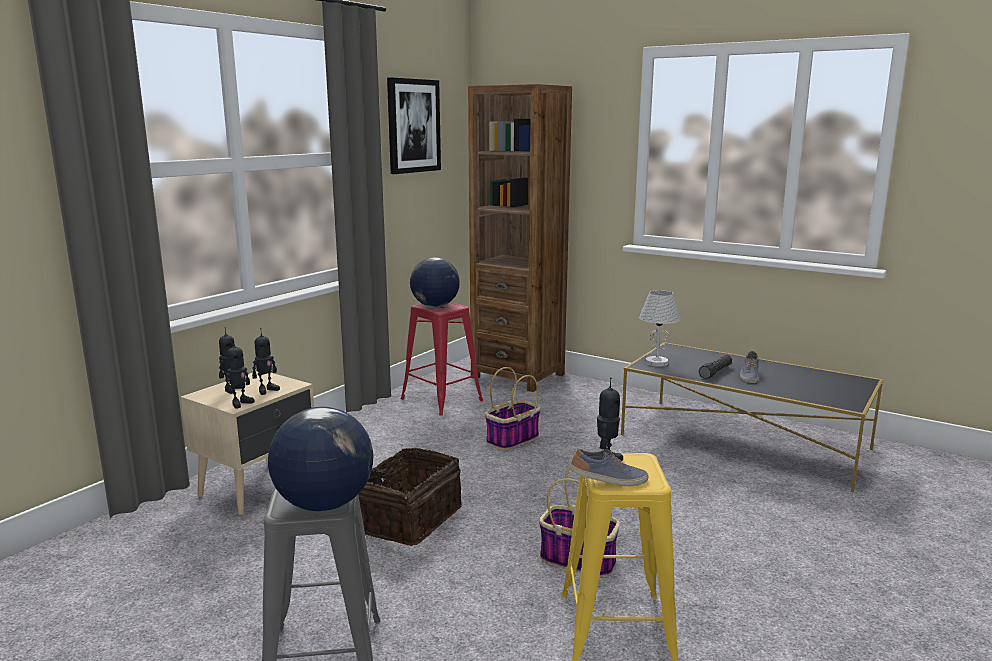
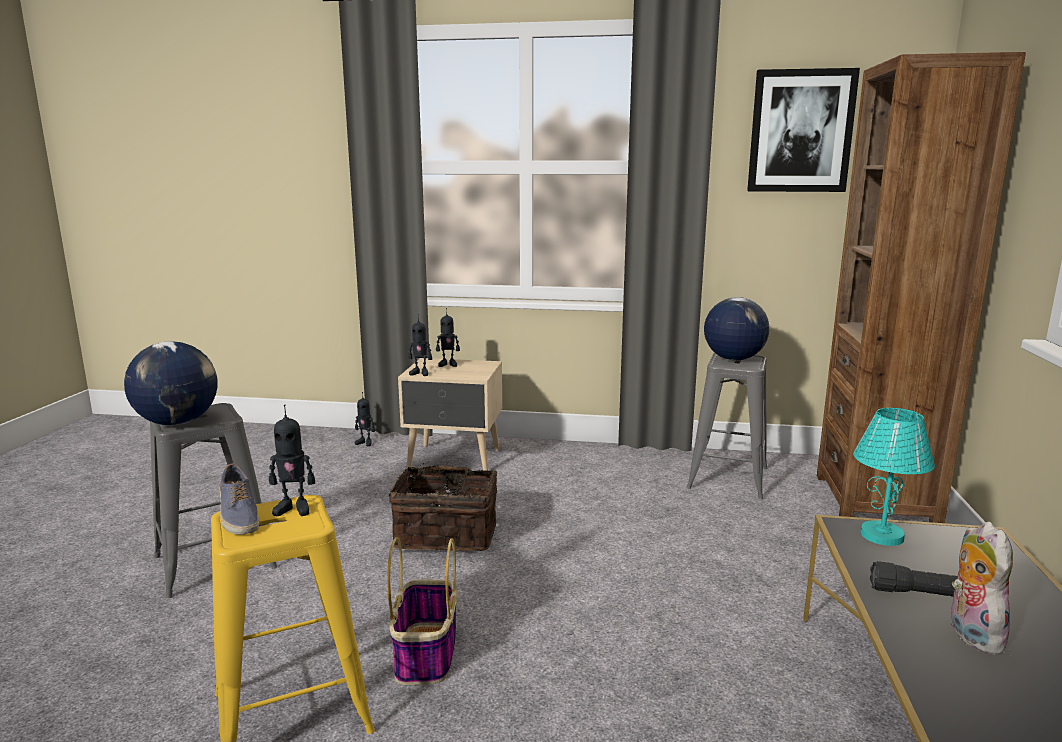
camera: 65 degrees right, 0 degrees up
(266, 390) = (456, 373): toy robot -> toy robot (365, 443)
(442, 400) = (728, 478): red stool -> grey stool
(512, 440) = (680, 543): basket -> none
(657, 363) = (881, 536): white table lamp -> turquoise table lamp
(749, 376) = (969, 633): shoe -> plush toy

